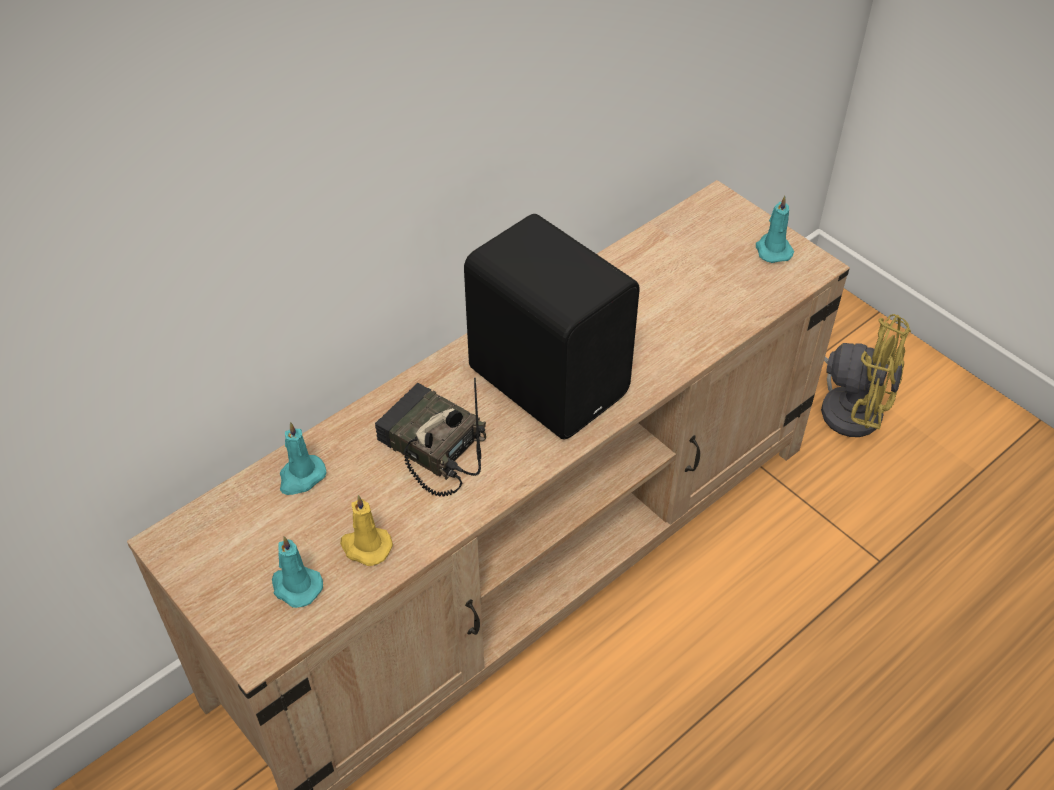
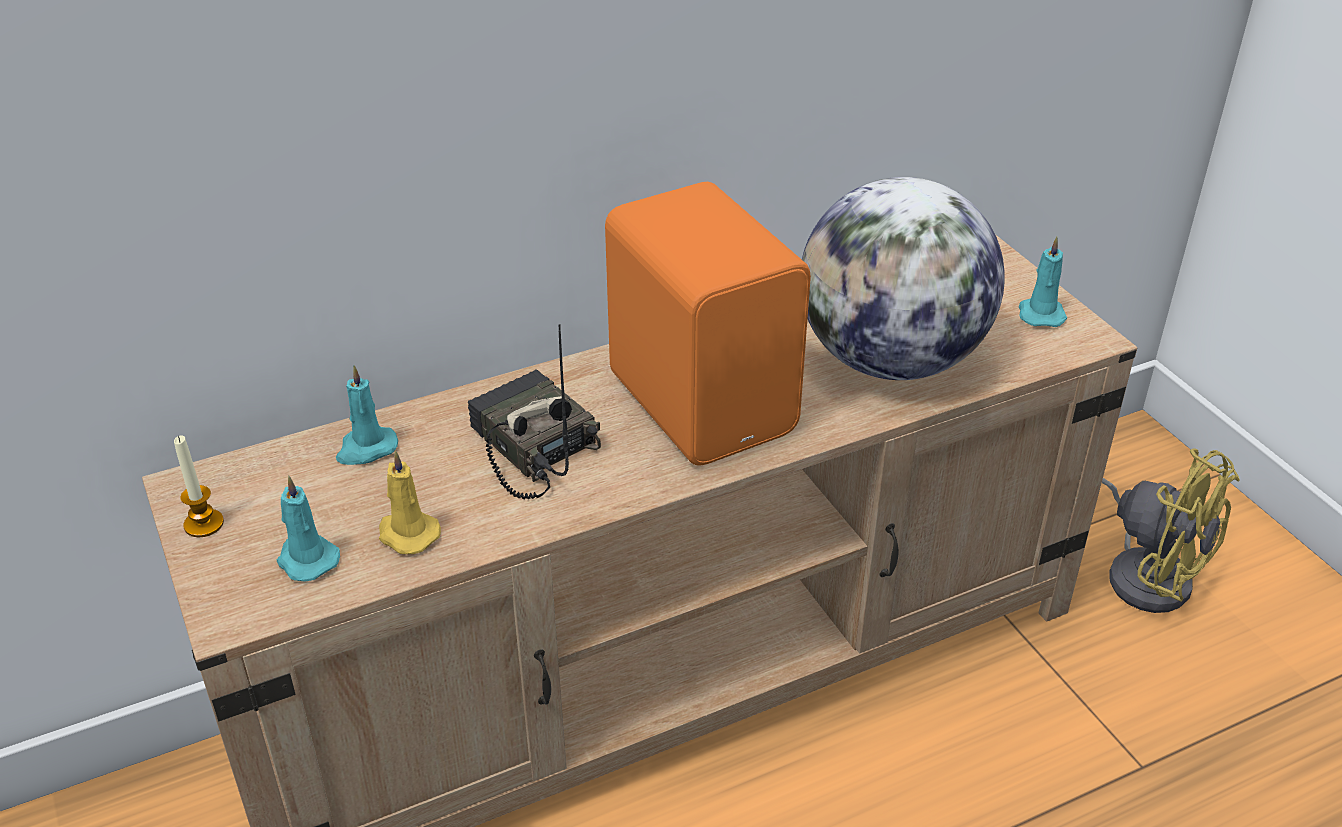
camera: 15 degrees right, 10 degrees down
(199, 573) = (204, 524): none -> candle
(549, 379) = (705, 401): black speaker -> orange speaker
(676, 313) = (891, 360): none -> globe

